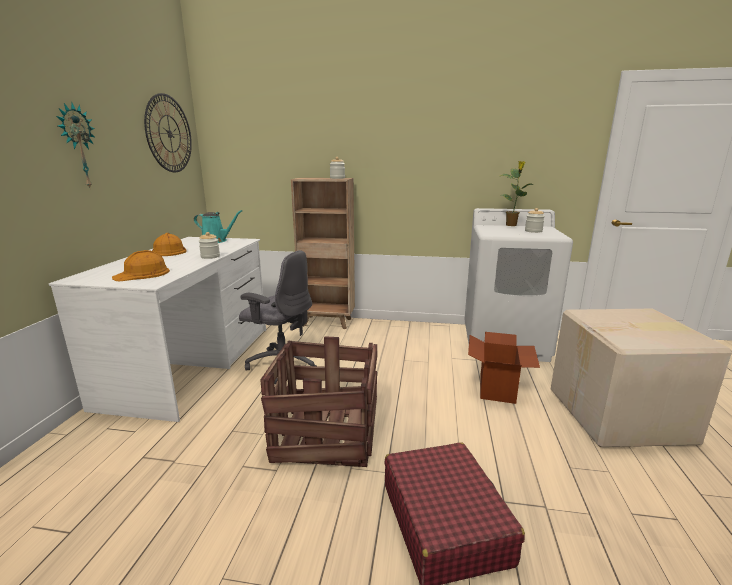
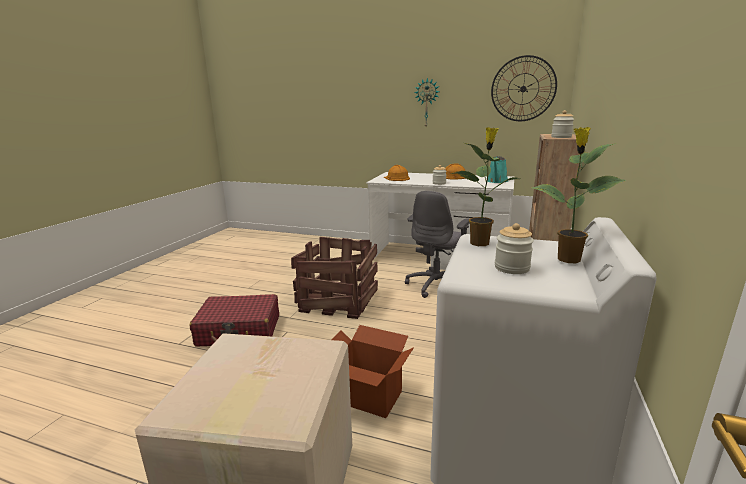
camera: 100 degrees right, 0 degrees up
(500, 233) = (480, 243): none -> potted plant

